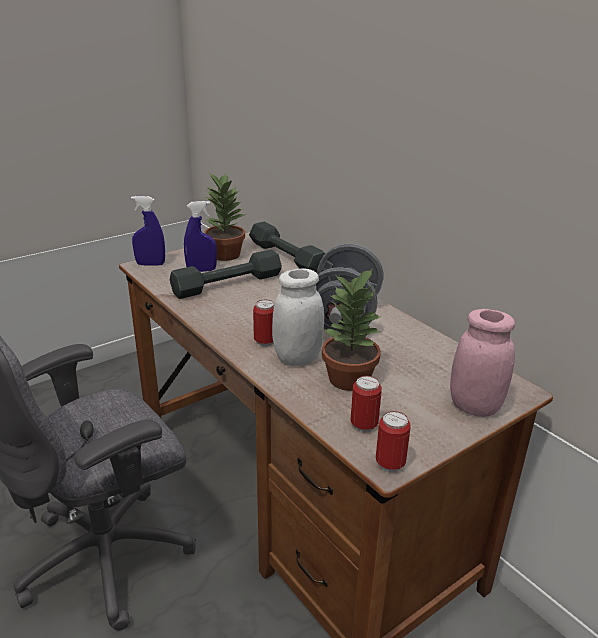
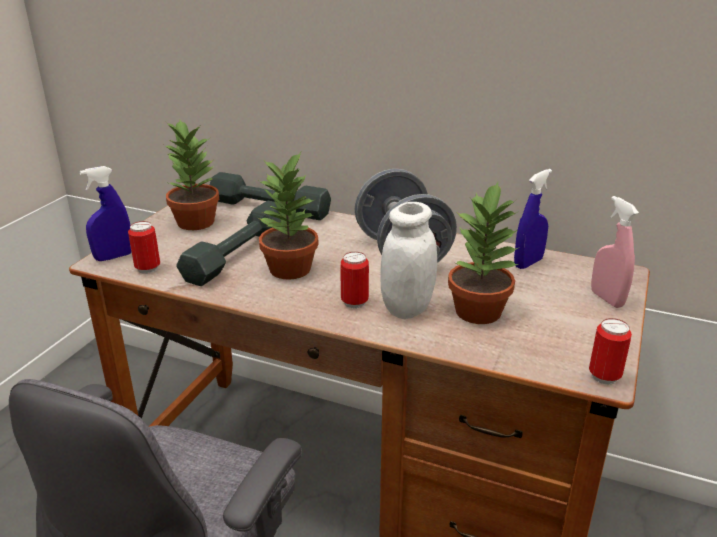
camera: 30 degrees left, 0 degrees up
(201, 270) = (188, 247): blue spray bottle -> blue spray bottle (528, 263)
(250, 305) = (291, 269): none -> potted plant
(364, 425) = (542, 350): can -> can (147, 268)
(474, 407) = (606, 299): pink jar -> pink spray bottle

